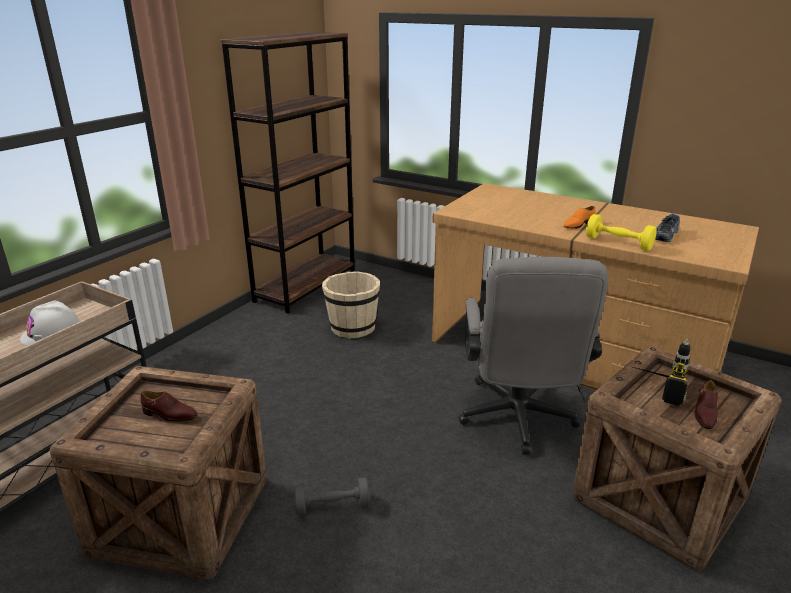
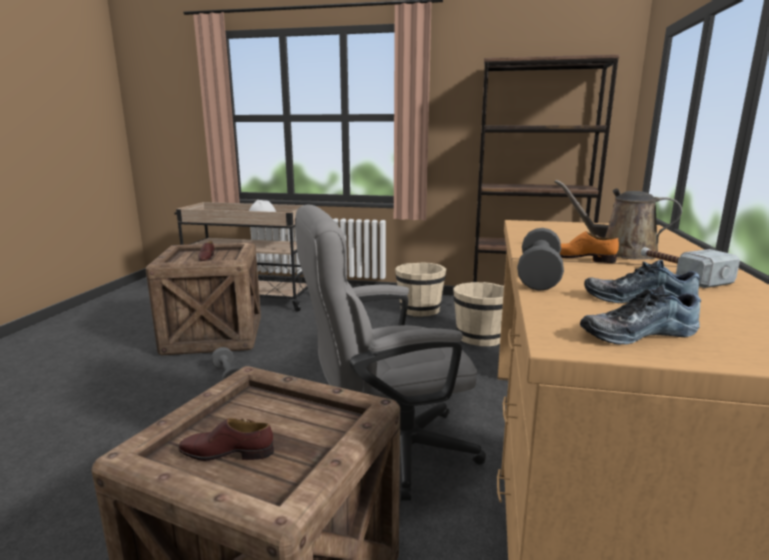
camera: 70 degrees right, 10 degrees down
(256, 340) = (419, 310): none -> beige bucket
(566, 213) = (620, 253): none -> brown watering can
(618, 216) = (678, 274): none -> hammer
(618, 243) = (539, 276): yellow dumbbell -> grey dumbbell
(653, 387) = (290, 411): power drill -> none
(714, 249) = (636, 333): none -> shoe

